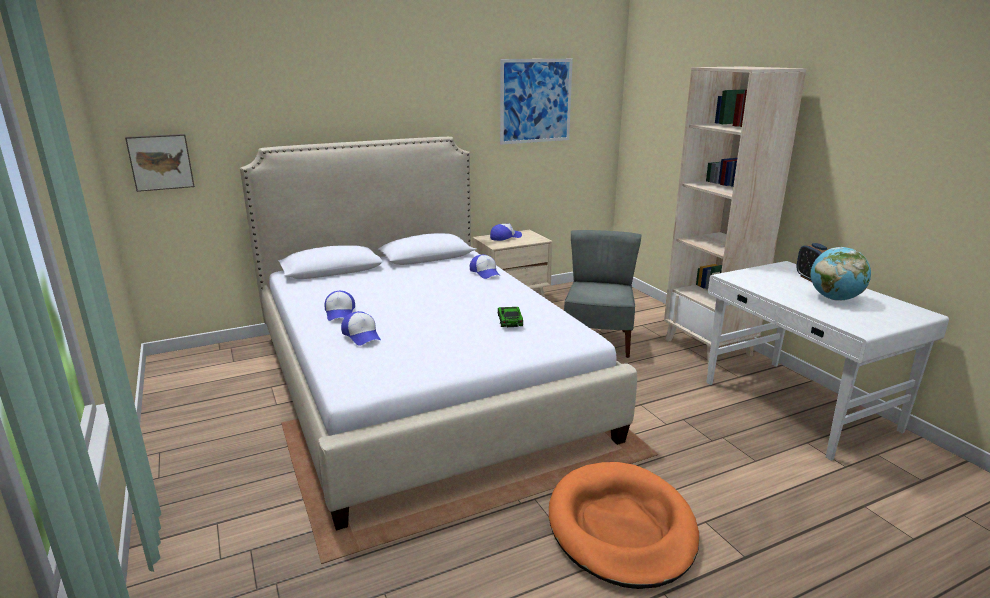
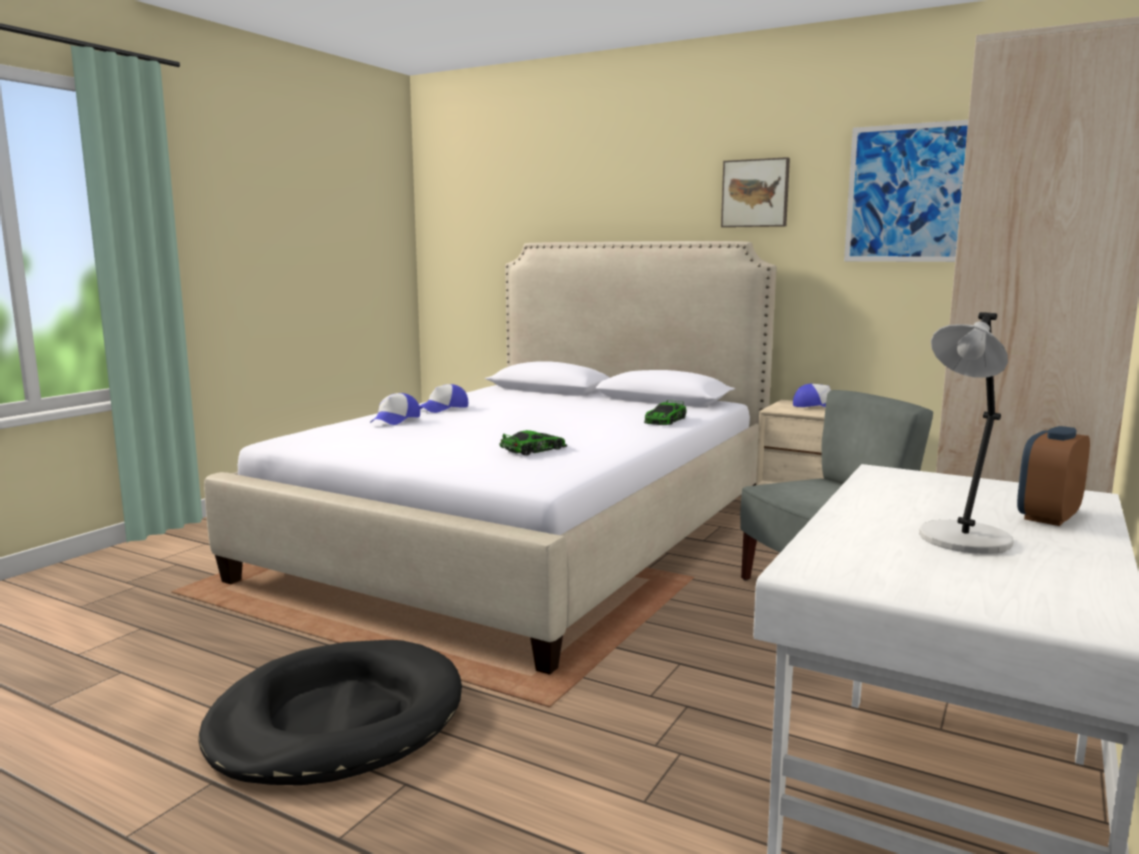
camera: 55 degrees right, 10 degrees down
(161, 162) = (456, 254): picture -> picture (755, 193)
(485, 273) = (665, 420): cap -> toy car
(621, 527) = (337, 720): orange dog bed -> black dog bed
(834, 298) = (962, 540): globe -> grey table lamp

